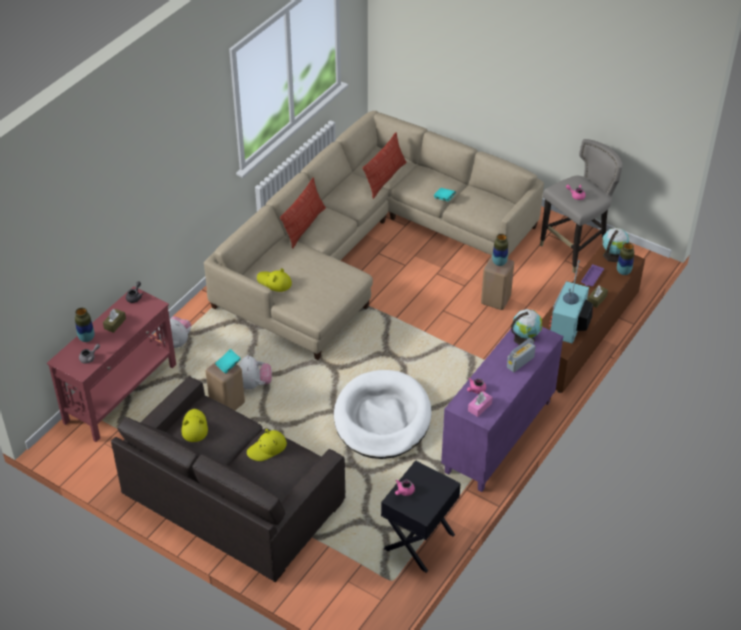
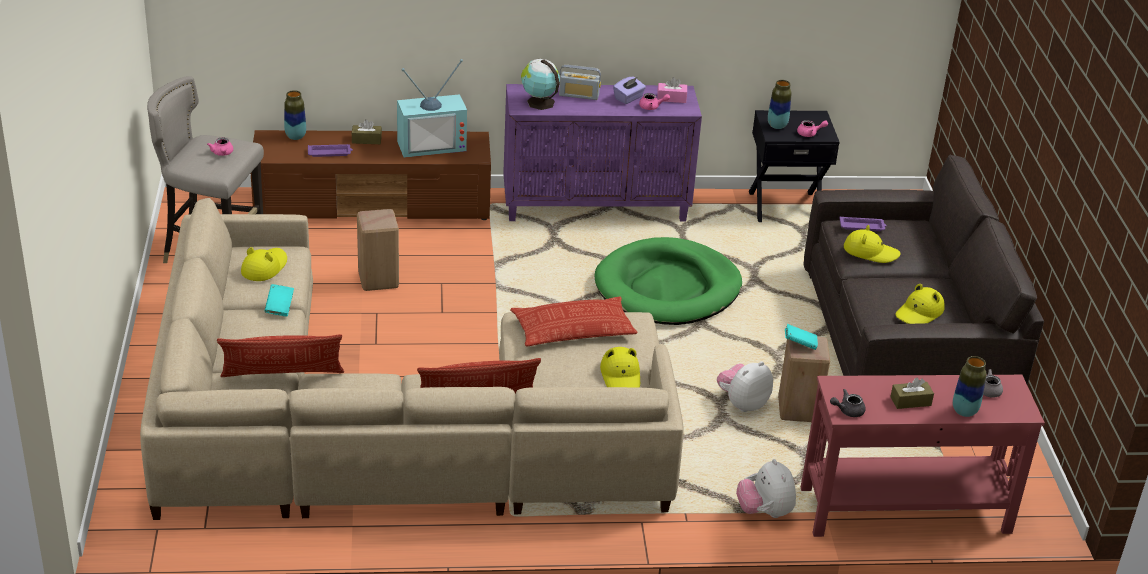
camera: 130 degrees left, 10 degrees down
(294, 464) = (862, 226): none -> purple tray
(329, 288) = (573, 329): none -> pillow
(382, 418) = (667, 288): white dog bed -> green dog bed
(485, 206) = (264, 267): none -> yellow hat
(497, 385) = (628, 98): none -> purple tissue box
(499, 262) = (374, 218): vase -> vase (777, 126)
(613, 255) = (270, 150): globe -> none

